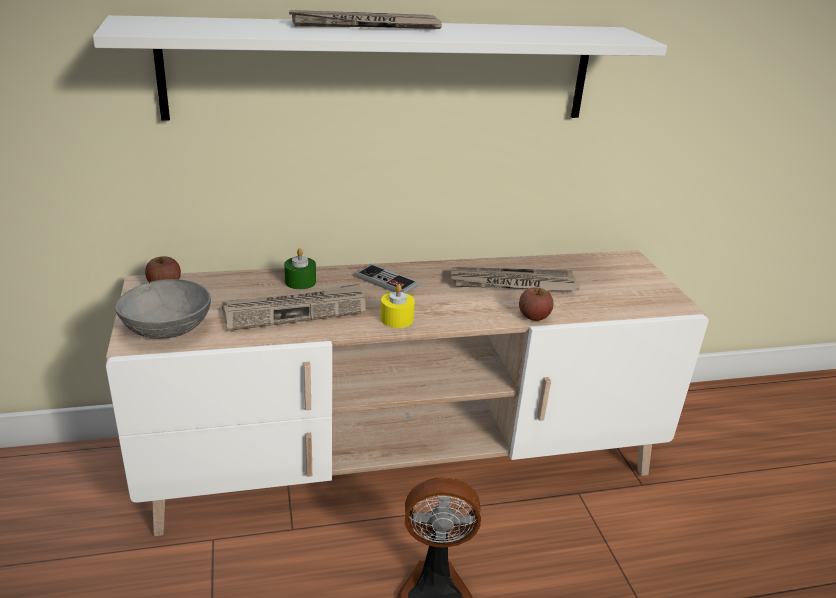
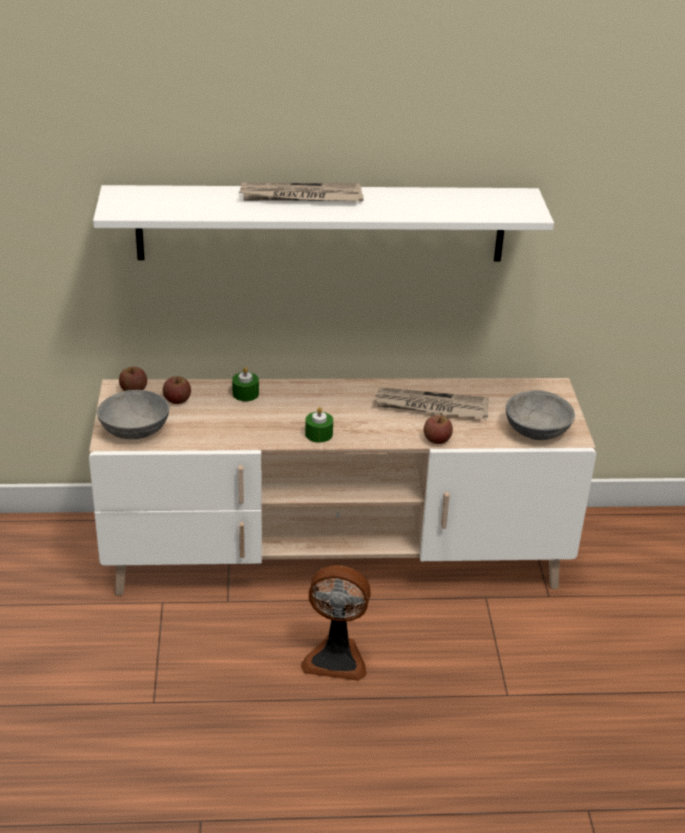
camera: 10 degrees right, 5 degrees up
(219, 292) = (177, 400): none -> apple
(296, 310) = (237, 421): newspaper -> none
(386, 281) = (319, 398): game controller -> none
(397, 319) = (319, 434): yellow candle -> green candle
(635, 300) = (536, 430): none -> grey bowl

